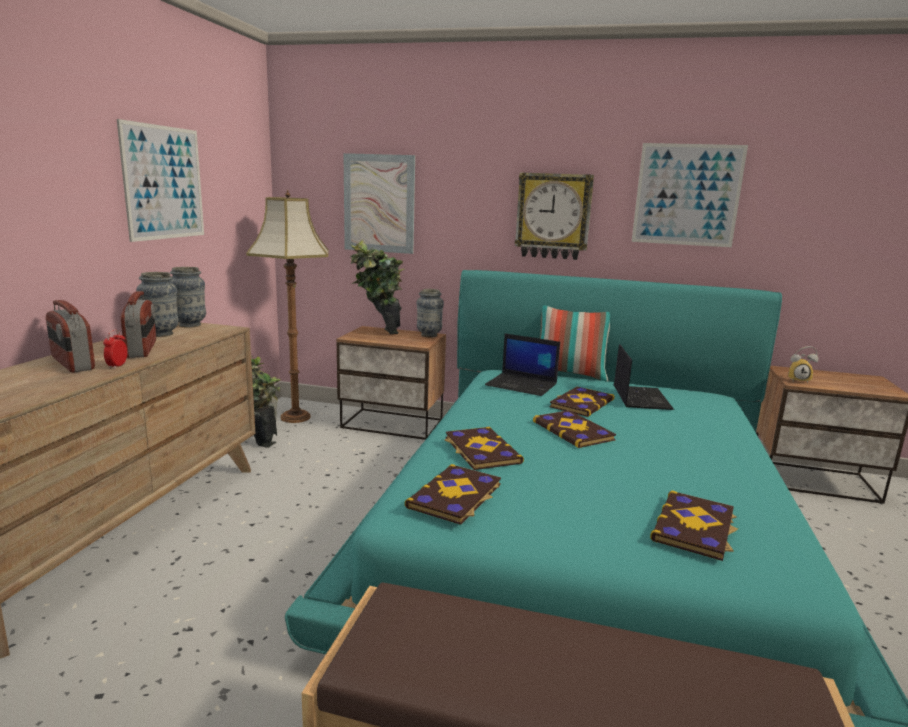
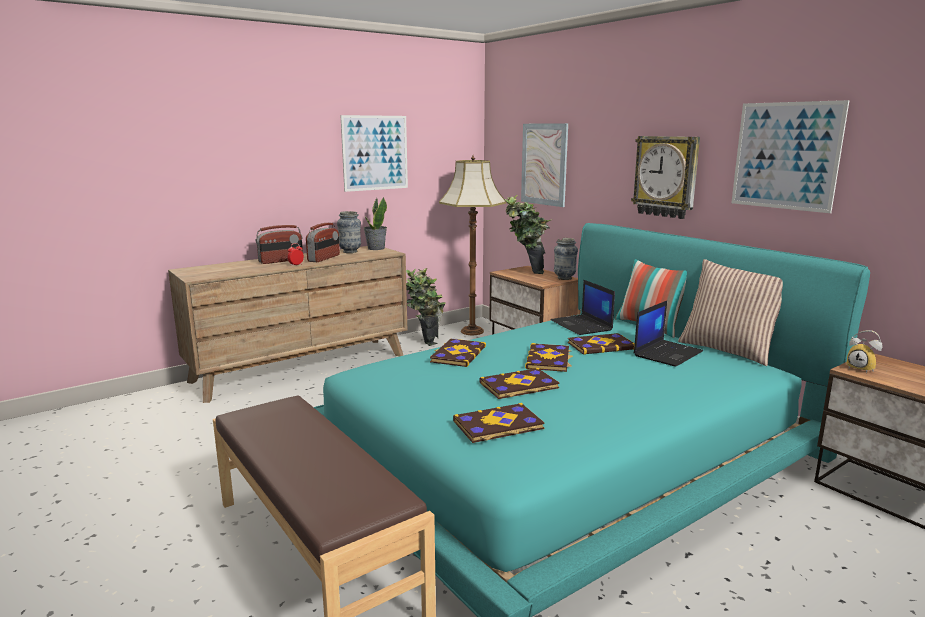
camera: 40 degrees right, 0 degrees up
(72, 363) = (281, 261): radio -> radio turned 120 degrees counterclockwise
(190, 325) = (376, 248): vase -> potted plant
(456, 496) = (393, 371): book -> book (519, 386)
(663, 384) = (728, 350): none -> pillow

